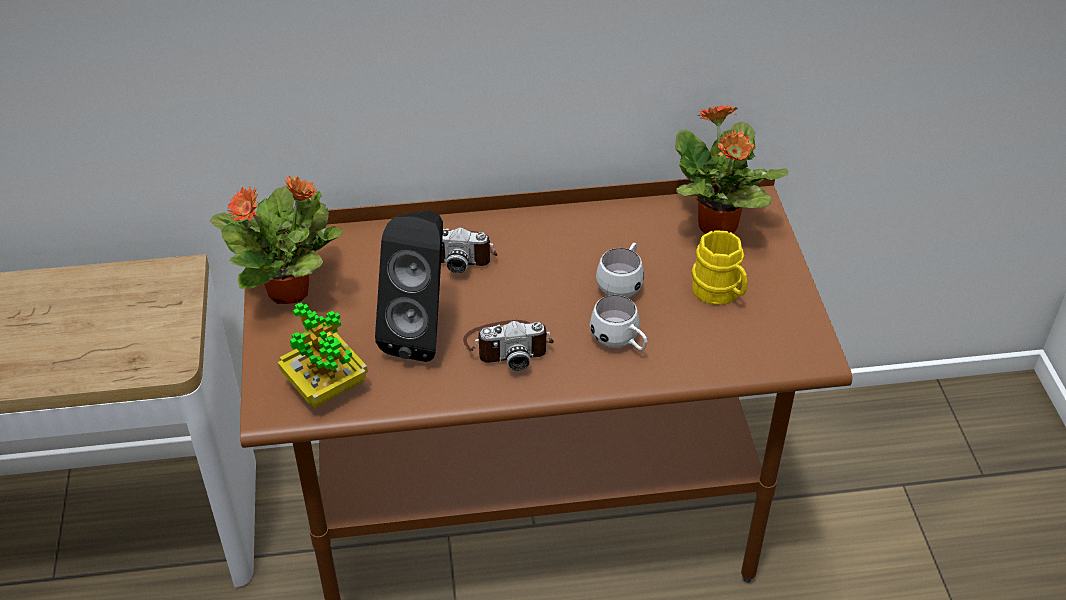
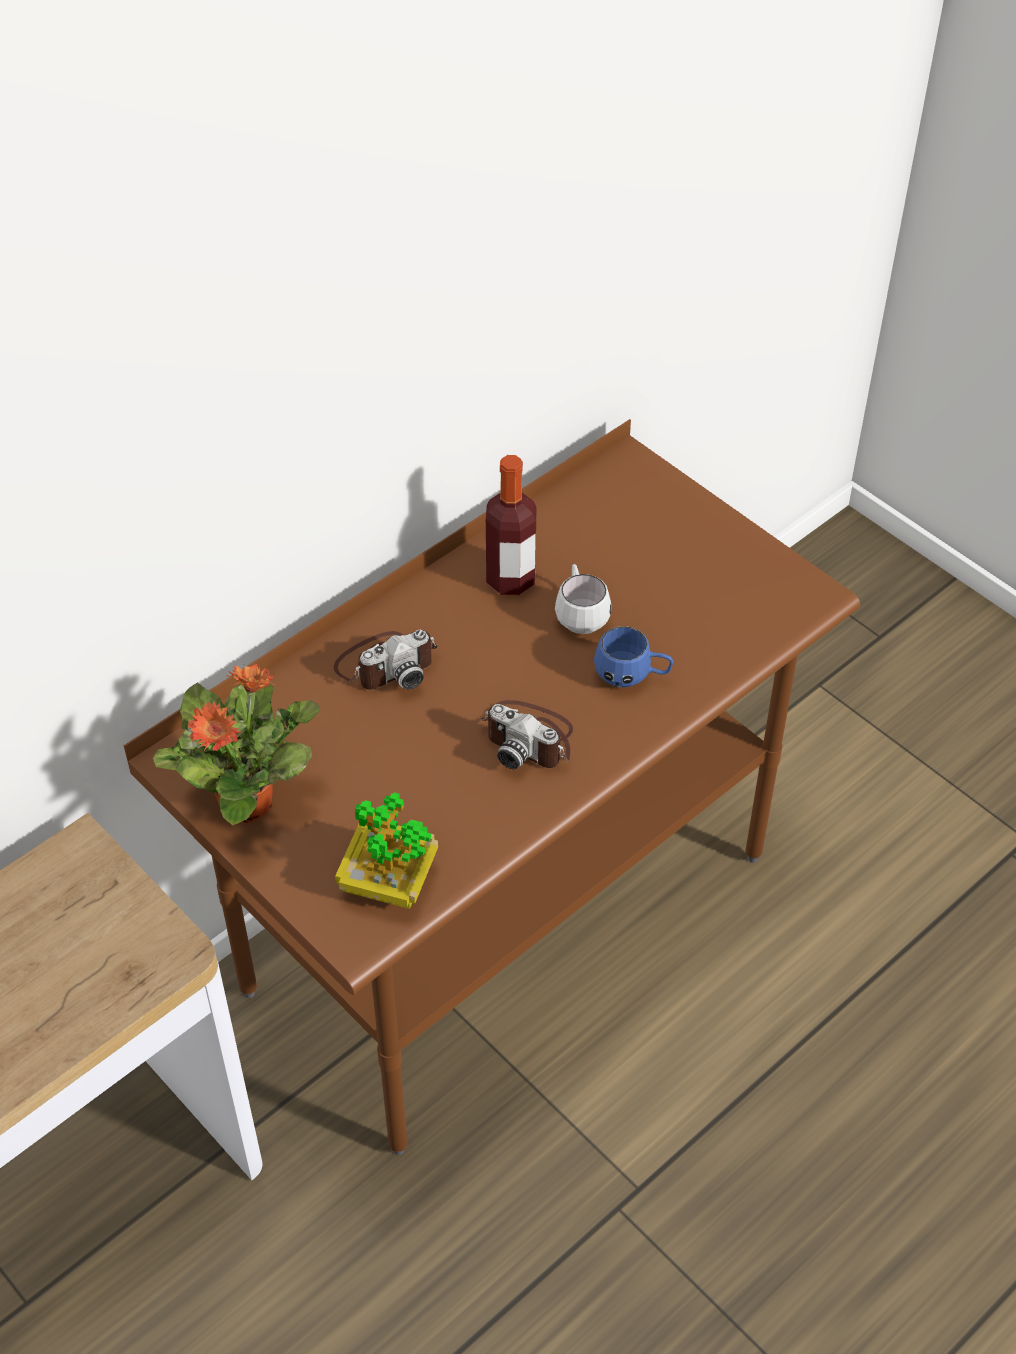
camera: 35 degrees left, 5 degrees up
(421, 333) = (431, 771): black speaker -> none
(508, 346) = (530, 738): camera -> camera turned 75 degrees clockwise
(595, 239) = (511, 580): none -> bottle
(620, 342) = (632, 676): white mug -> blue mug
(717, 226) = (616, 506): potted plant -> none
(720, 293) = (678, 576): yellow mug -> none

